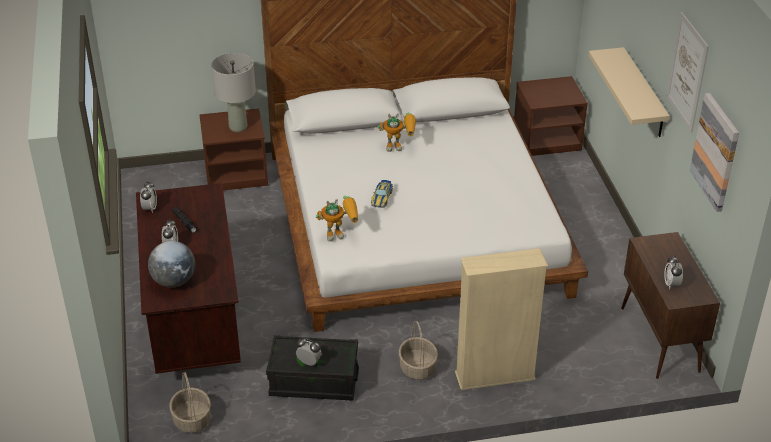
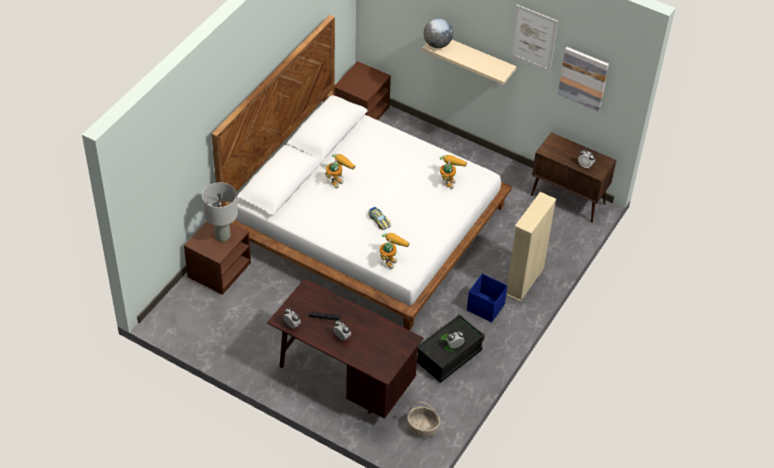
camera: 50 degrees left, 10 degrees up
(174, 281) = (375, 354): globe -> globe (437, 44)
(417, 368) = (485, 307): basket -> blue storage box
(506, 211) = (449, 180): none -> toy robot

